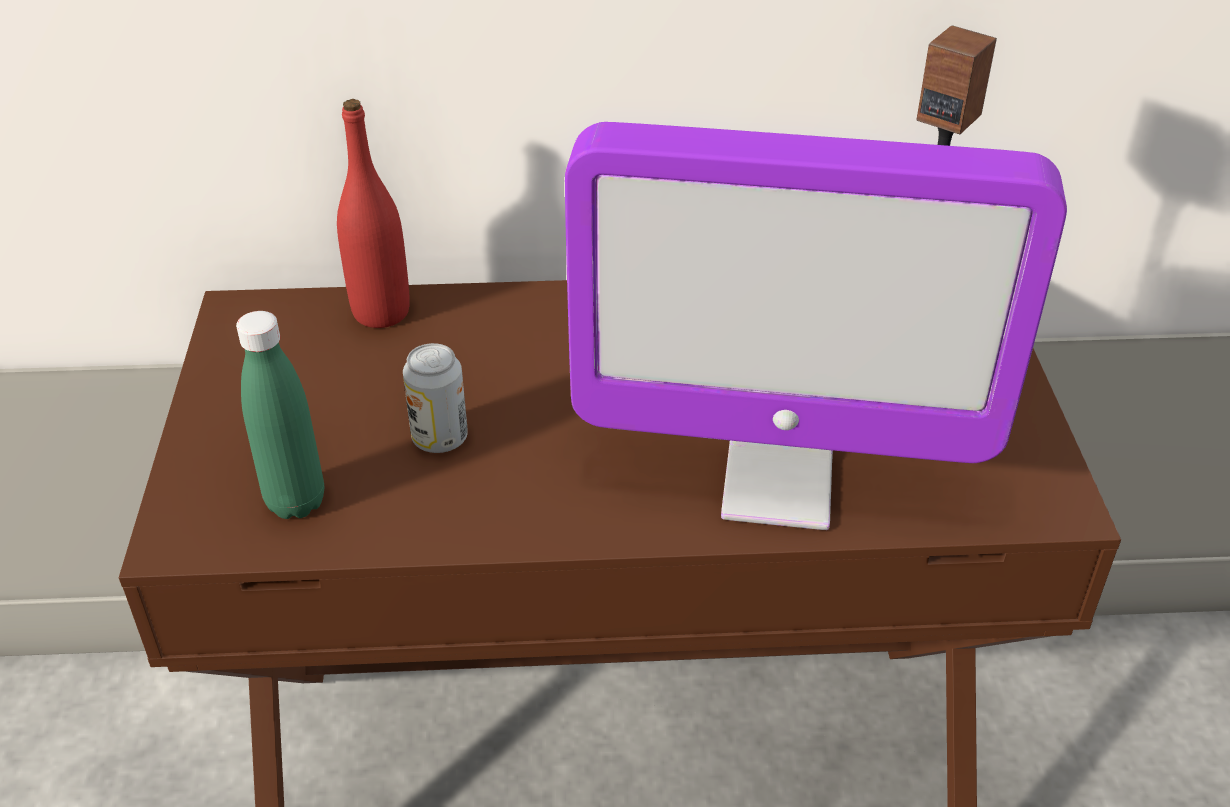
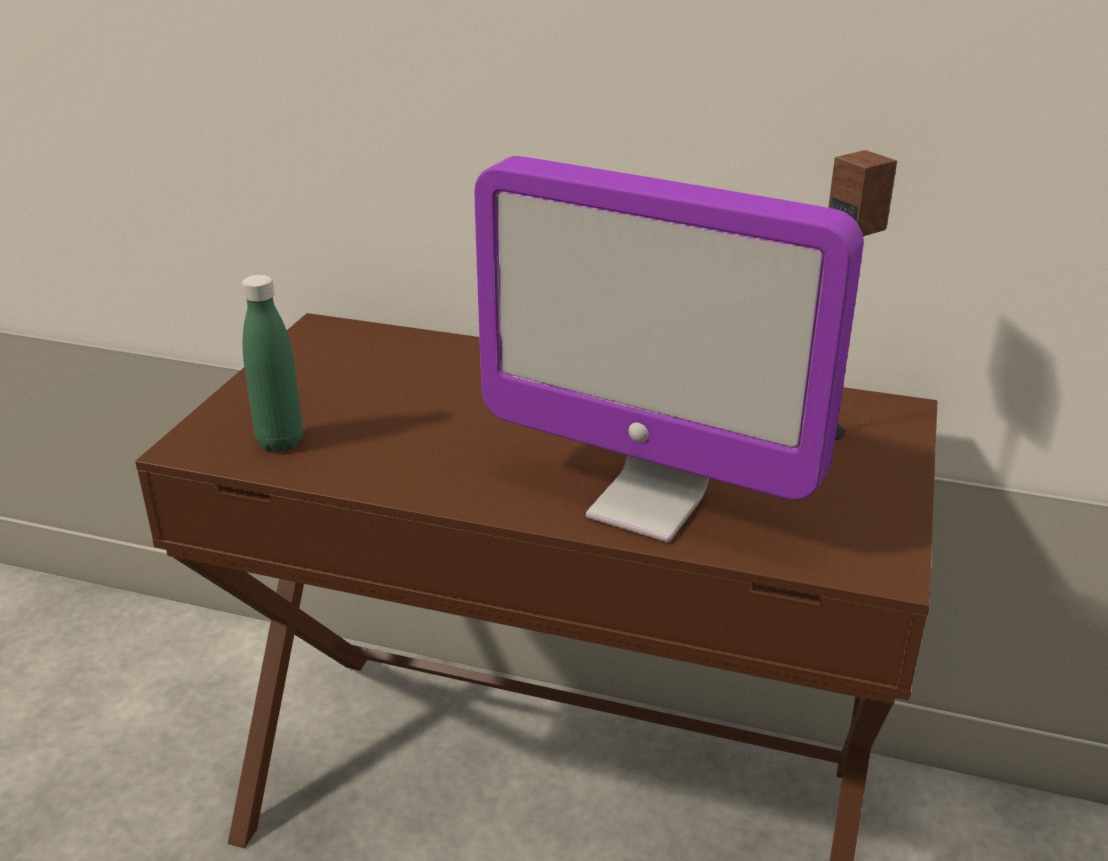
camera: 20 degrees right, 10 degrees down
(381, 312) = (418, 345): red bottle -> none
(440, 438) = (407, 426): can -> none

